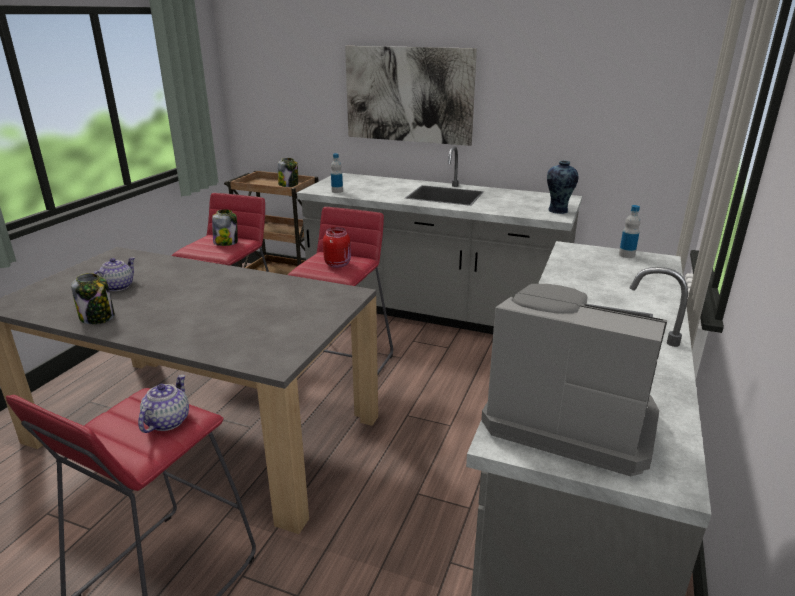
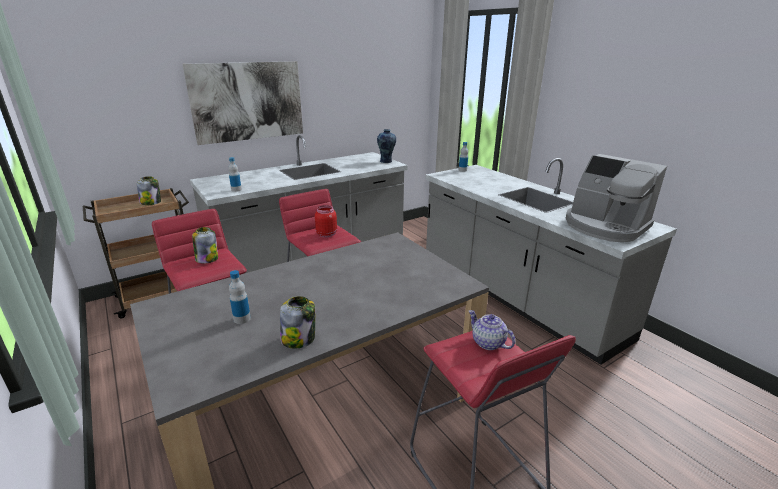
camera: 55 degrees left, 0 degrees up
(118, 287) = (242, 319): teapot -> bottle
(569, 417) = (604, 226): coffee machine -> coffee machine turned 105 degrees counterclockwise

